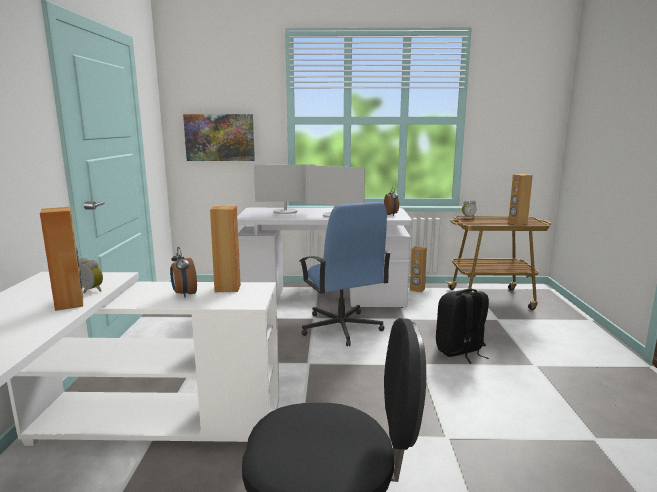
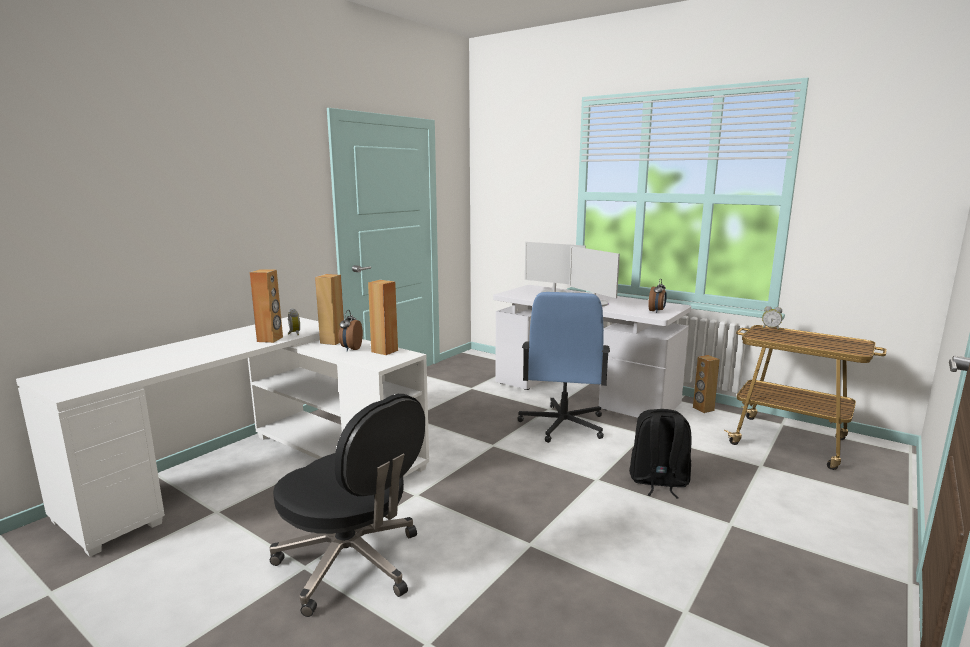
camera: 35 degrees right, 0 degrees up
(220, 137) = (515, 211): picture -> none
(517, 223) = (827, 346): brown speaker -> brown speaker (332, 341)

